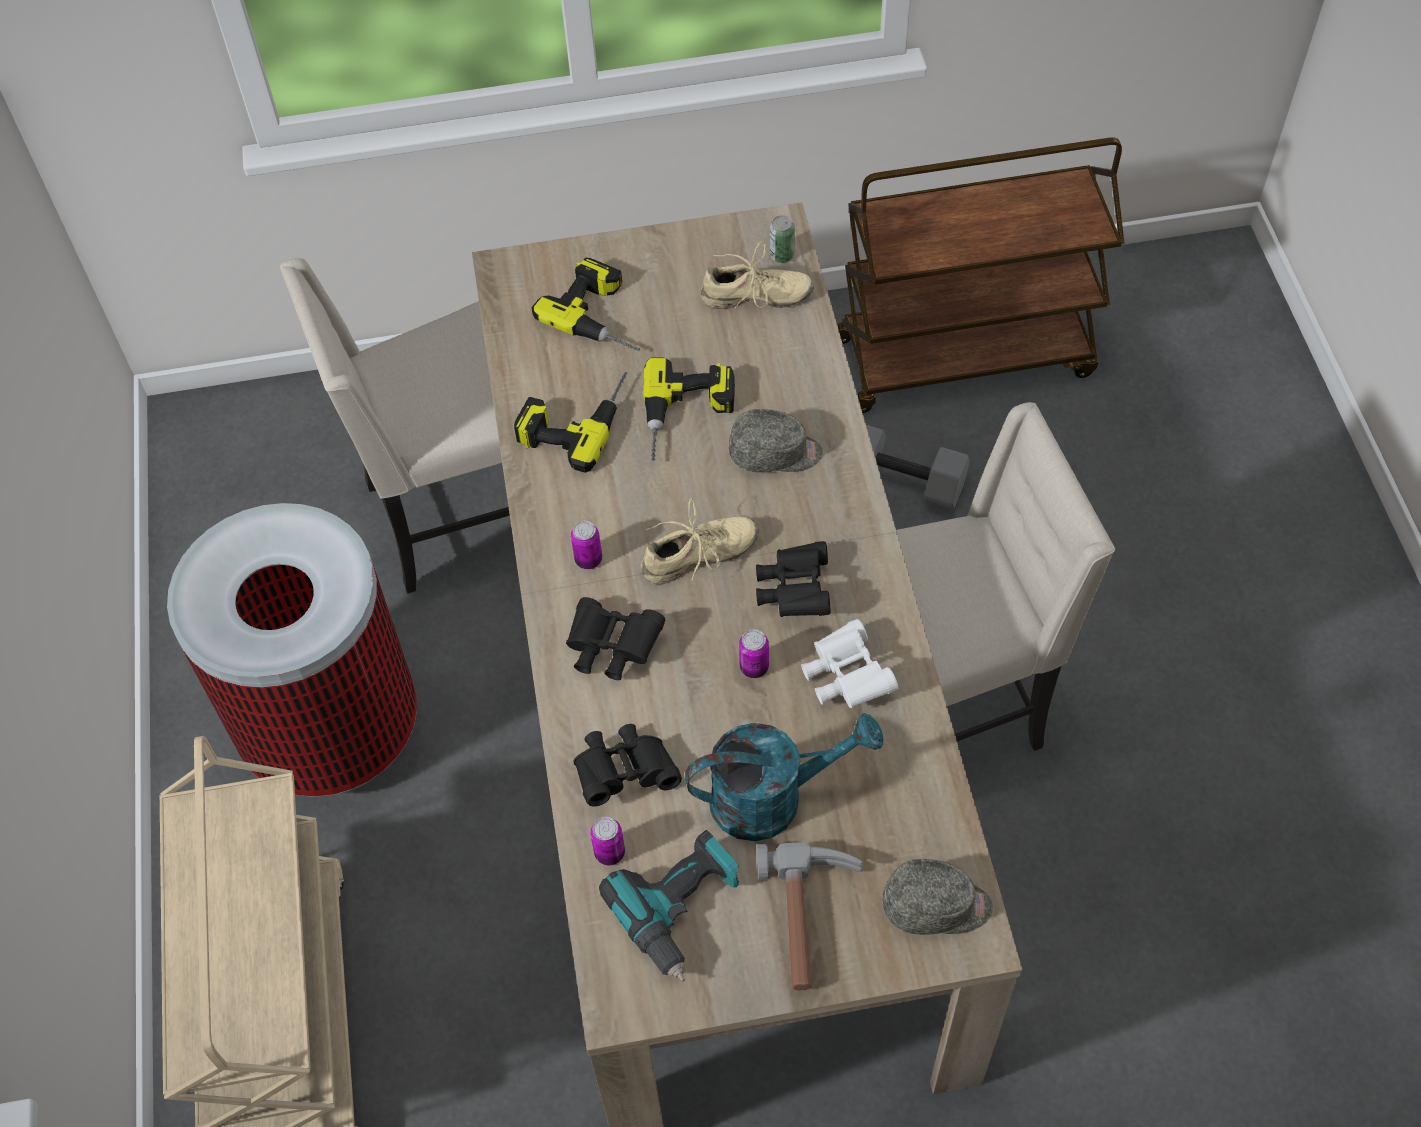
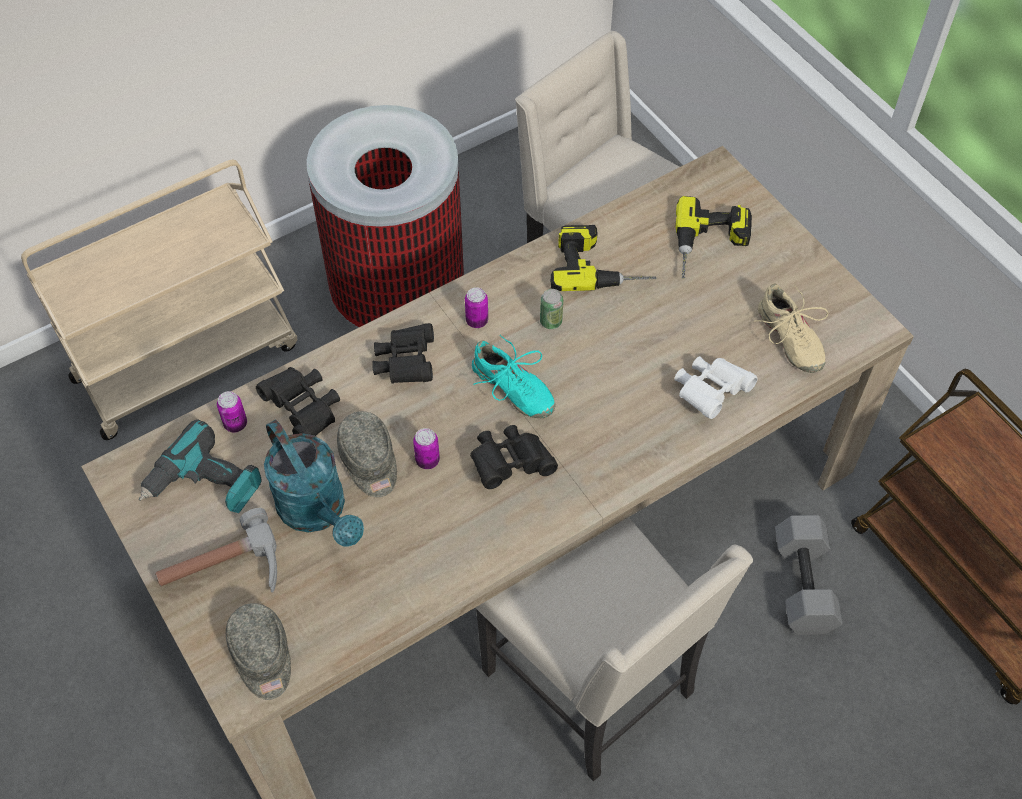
camera: 65 degrees right, 0 degrees up
(688, 417) = (640, 336): power drill -> none
(699, 557) = (512, 389): beige shoe -> turquoise shoe
(775, 453) = (636, 406): grey cap -> grey cap (370, 462)
(782, 255) = (845, 341): can -> can (551, 321)
(846, 677) = (445, 526): white binoculars -> white binoculars (710, 392)

